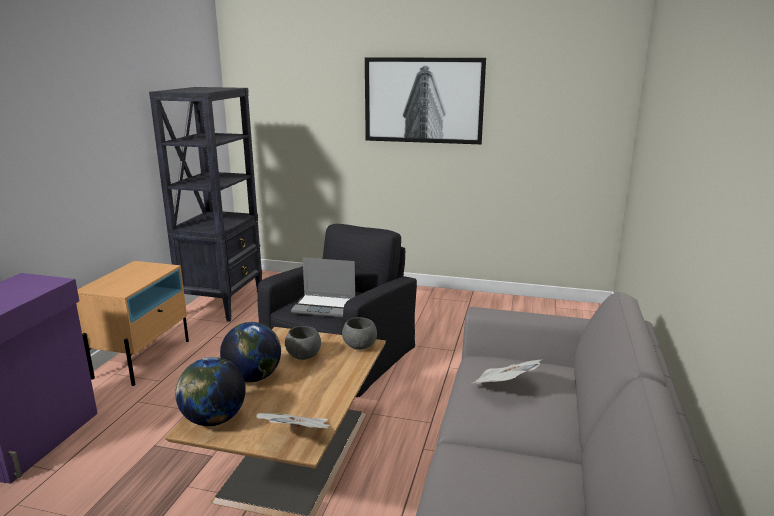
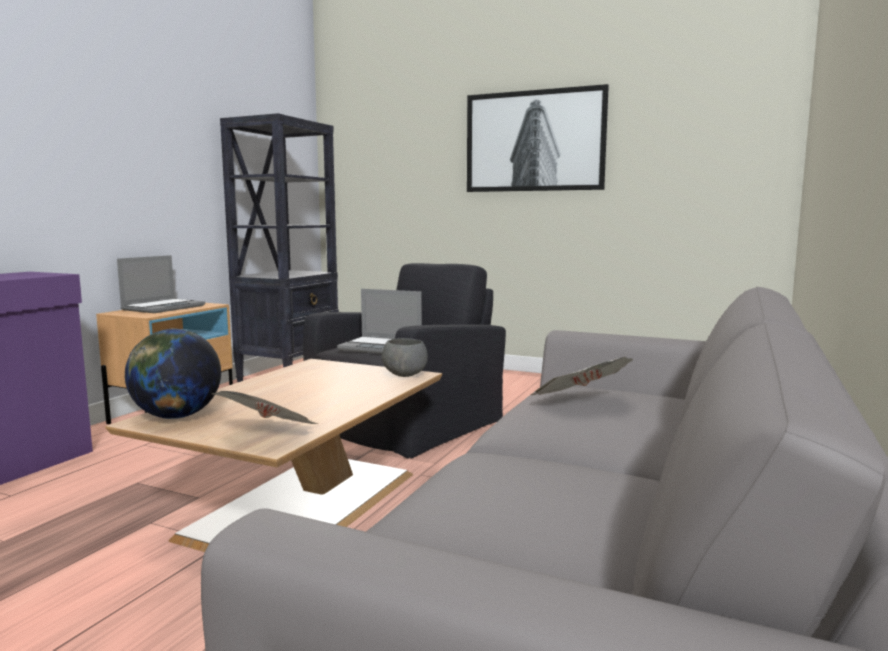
camera: 10 degrees right, 10 degrees down
(127, 276) = (163, 307): none -> laptop
(253, 378) = (253, 390): globe -> none
(303, 356) = (328, 379): grey bowl -> none

